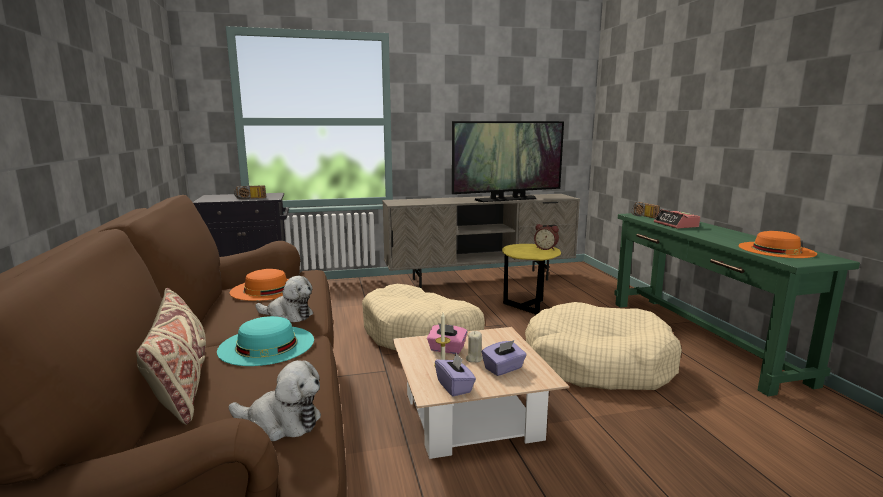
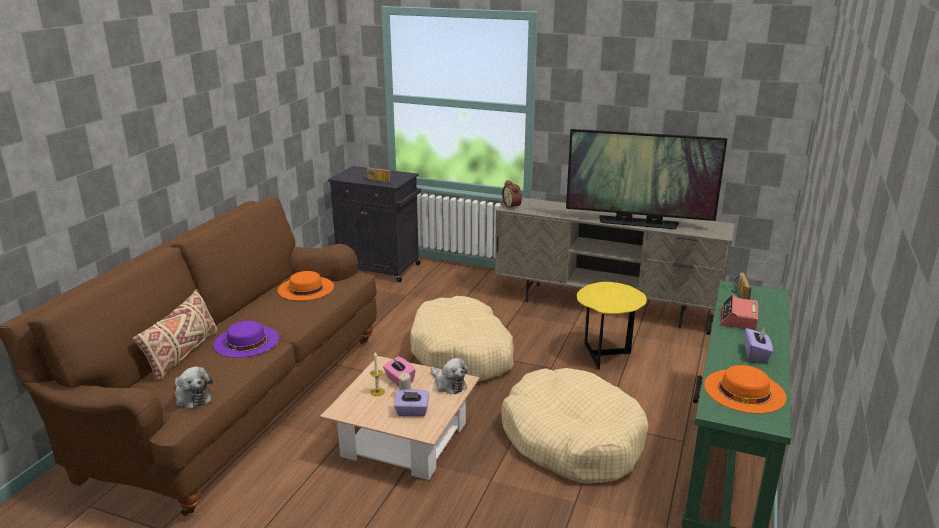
camera: 35 degrees right, 10 degrees up
(266, 345) = (246, 341): turquoise hat -> purple hat
(288, 315) = (287, 319): plush toy -> plush toy (448, 384)
(455, 387) = (360, 412): purple tissue box -> purple tissue box (756, 354)
(546, 248) = (632, 298): alarm clock -> alarm clock (512, 206)

